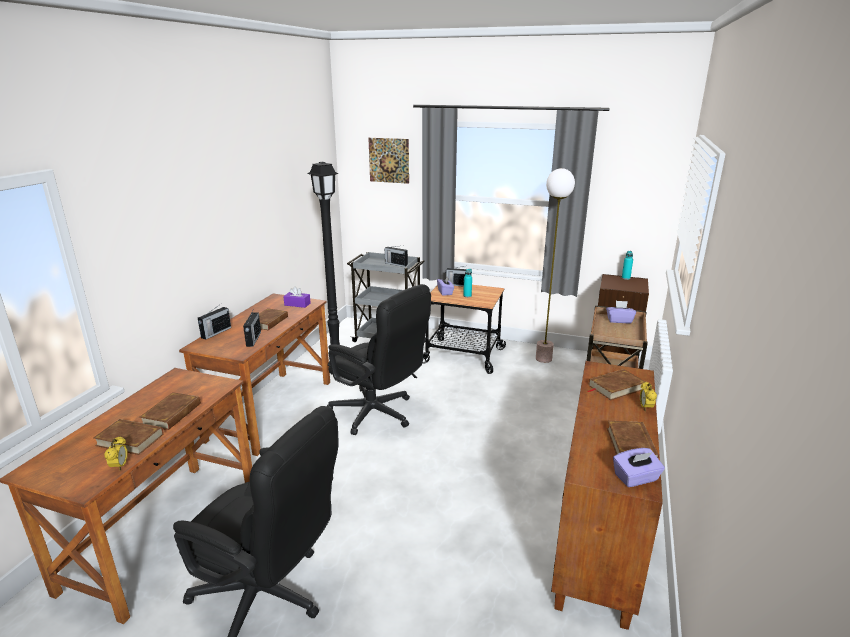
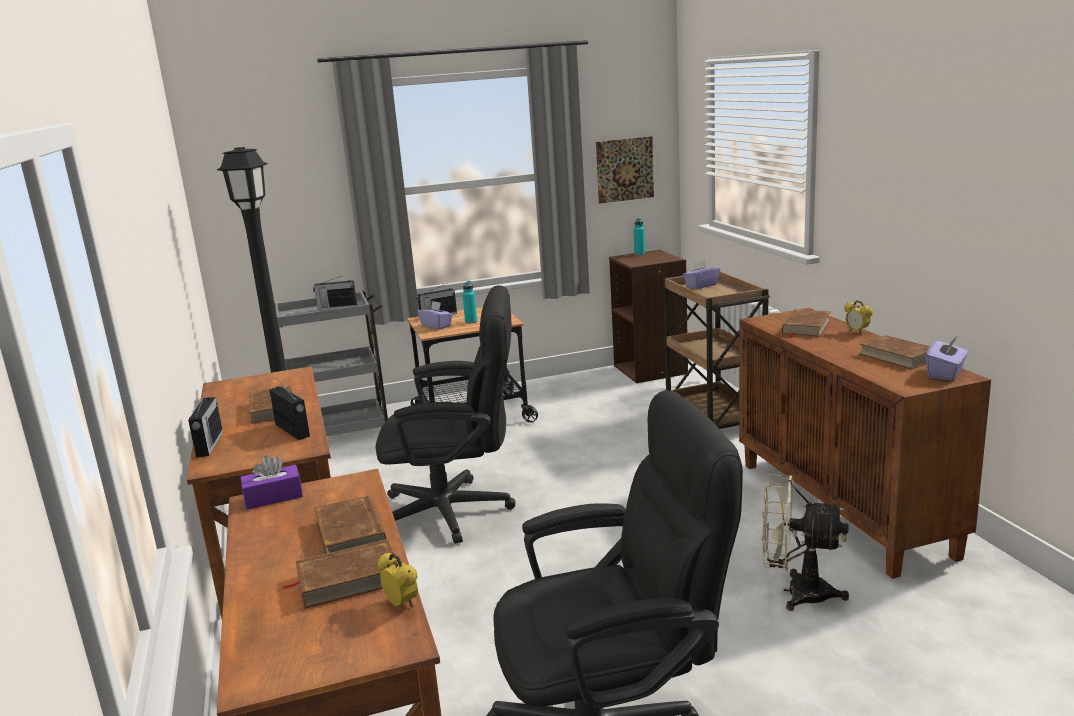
camera: 35 degrees left, 5 degrees down
(297, 304) = (275, 381): purple tissue box -> purple tissue box (273, 497)
(389, 160) = (279, 151): picture -> picture (625, 169)
(479, 577) = (796, 592): none -> beige fan
(544, 359) = (572, 388): floor lamp -> none

